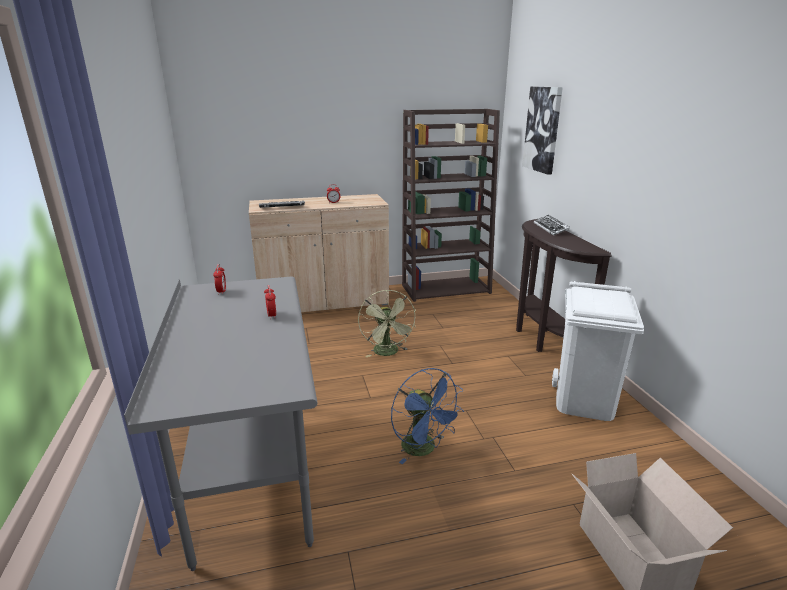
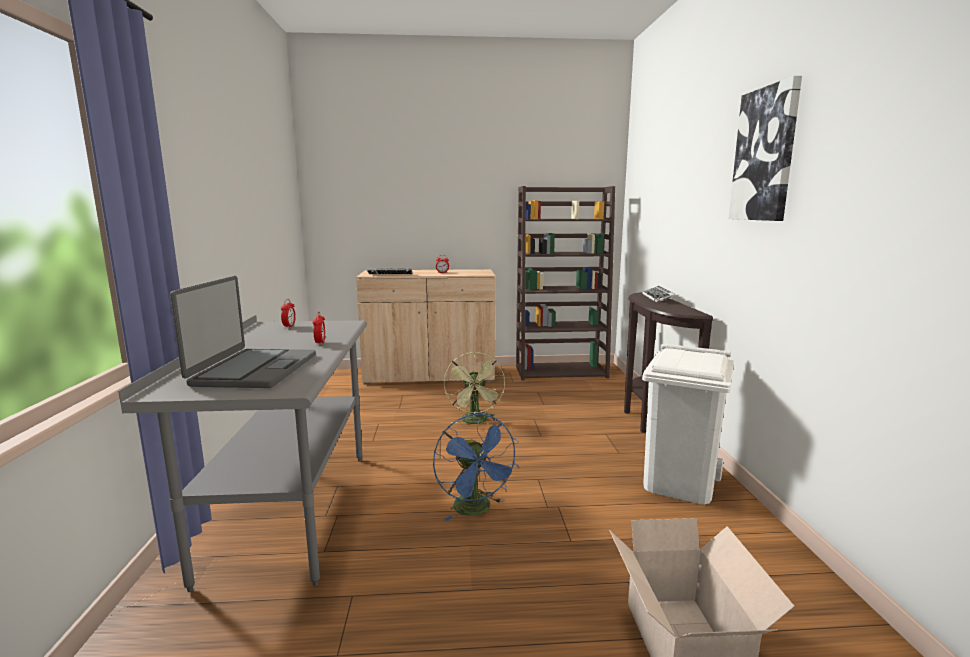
camera: 10 degrees right, 10 degrees down
(233, 362) = (254, 370): none -> laptop
(543, 129) = (655, 200): picture -> picture (765, 155)

